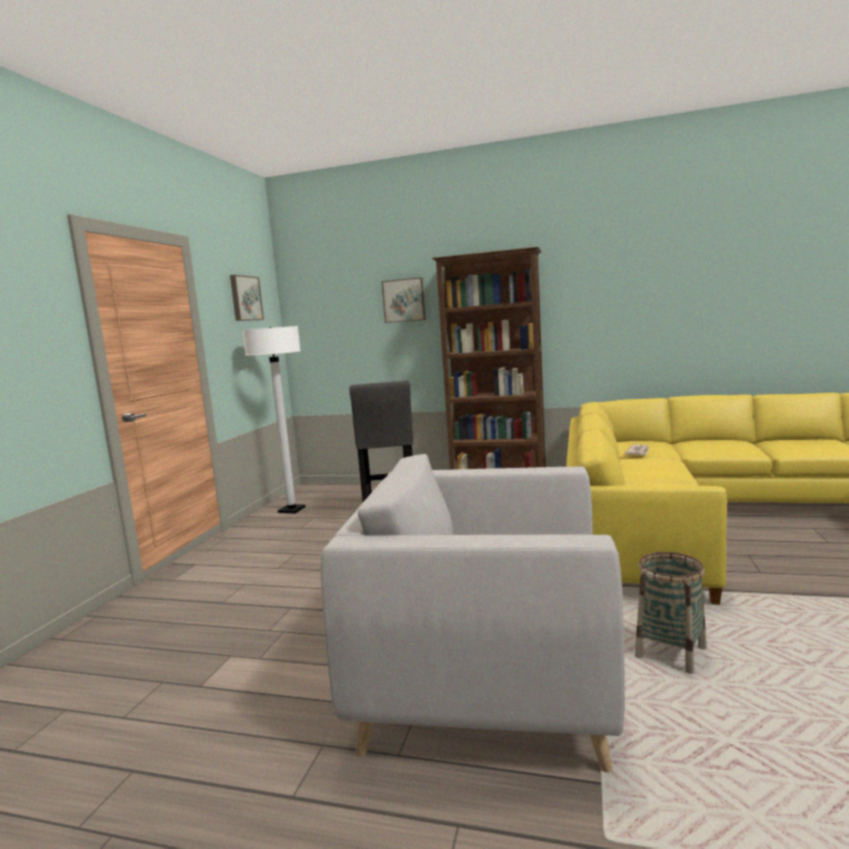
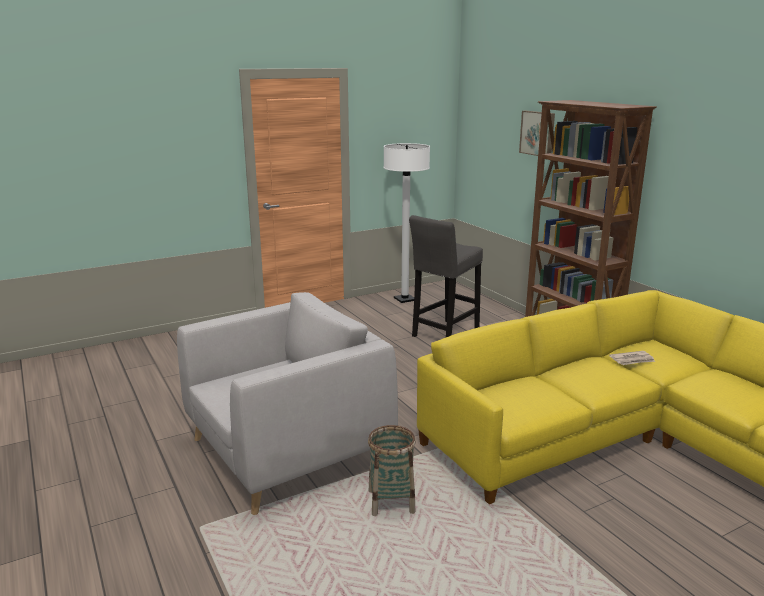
camera: 45 degrees right, 10 degrees up
(245, 298) = (408, 113): picture -> none
(486, 680) = (288, 450): grey armchair -> grey armchair turned 90 degrees clockwise

